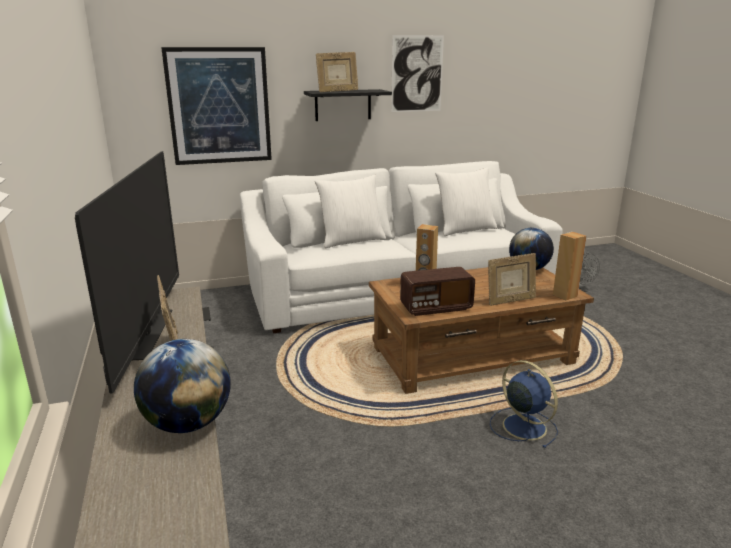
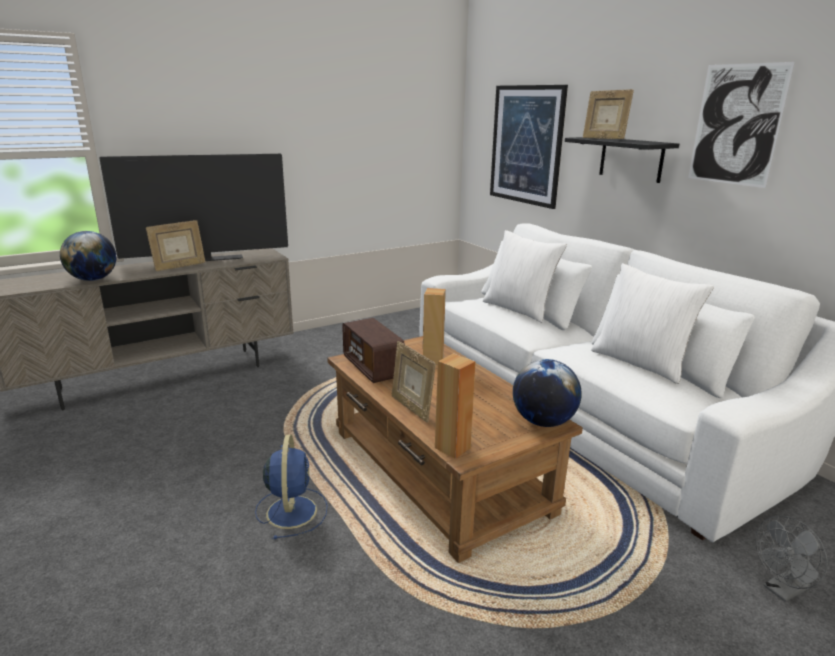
camera: 75 degrees right, 0 degrees up
(522, 426) = (292, 510): blue fan -> blue fan turned 45 degrees counterclockwise

